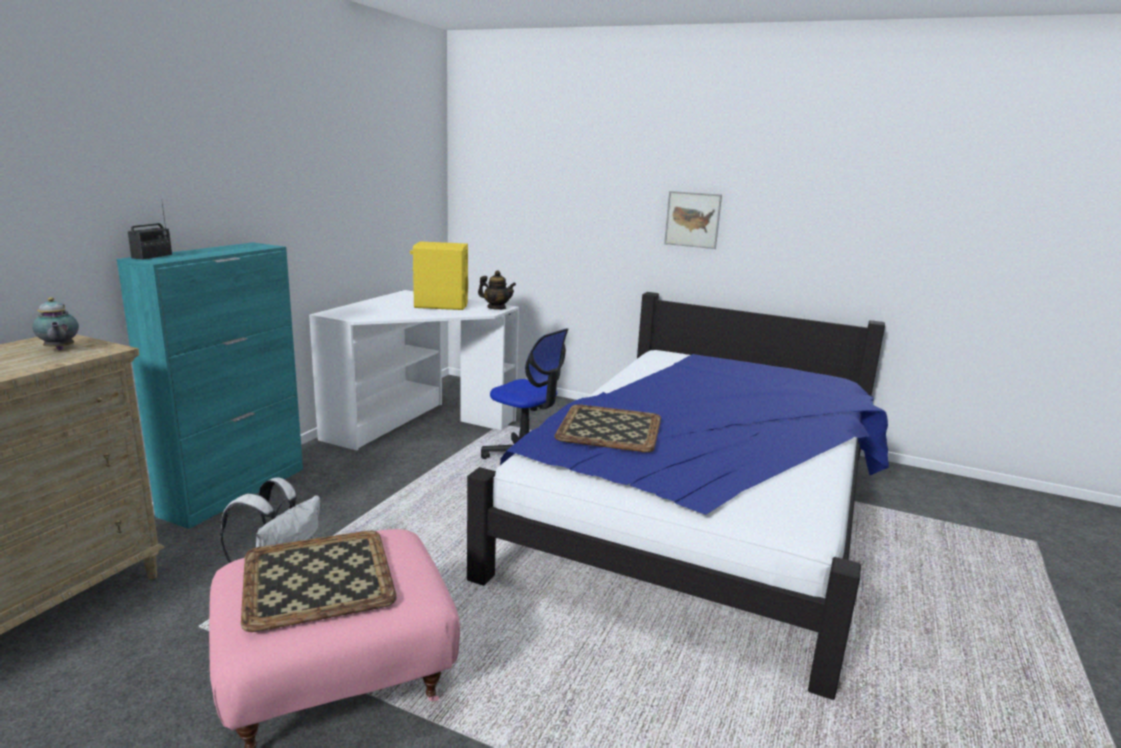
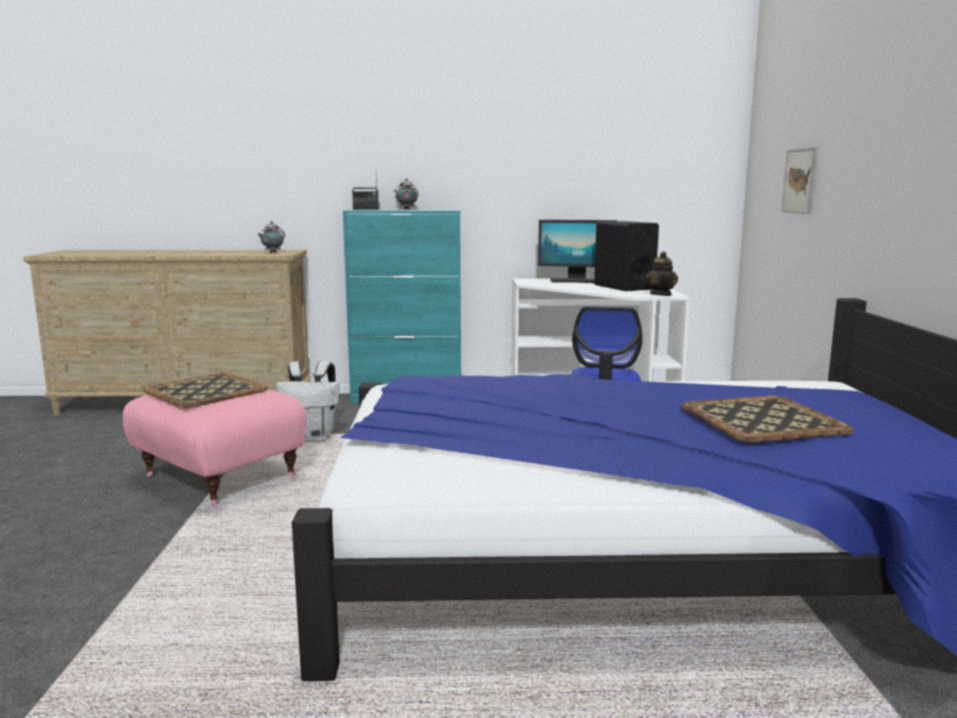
camera: 65 degrees right, 5 degrees down
(208, 250) = (406, 209): none -> teapot
(379, 306) = (576, 281): none -> monitor
(441, 305) = (623, 287): yellow speaker -> black speaker
(609, 428) = (492, 387): tray -> tray (763, 419)
(692, 219) = (911, 188): picture -> picture (800, 181)

